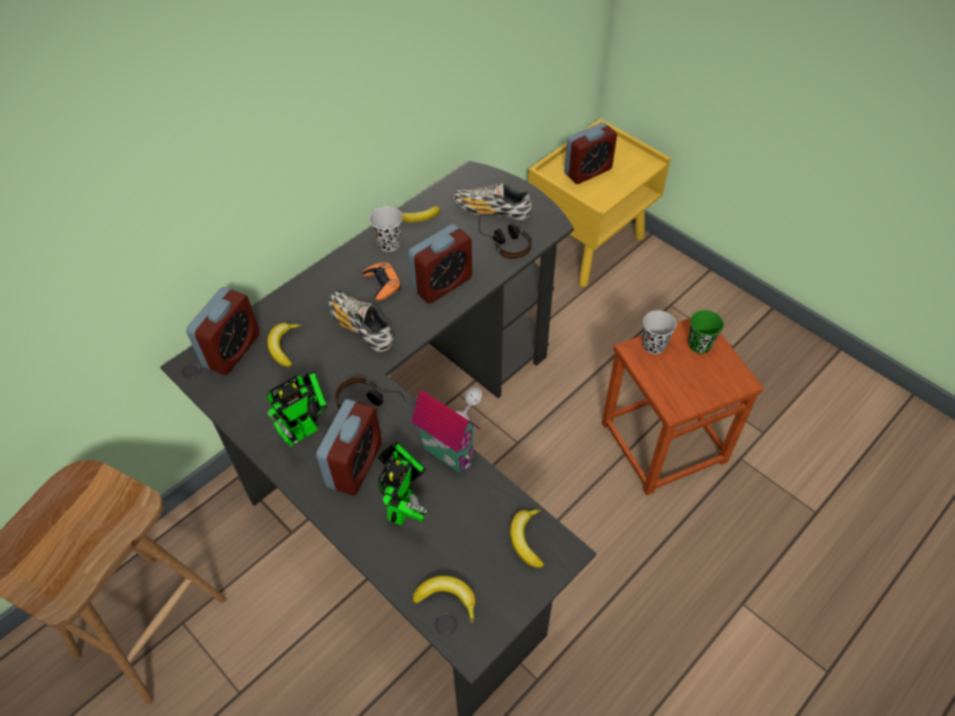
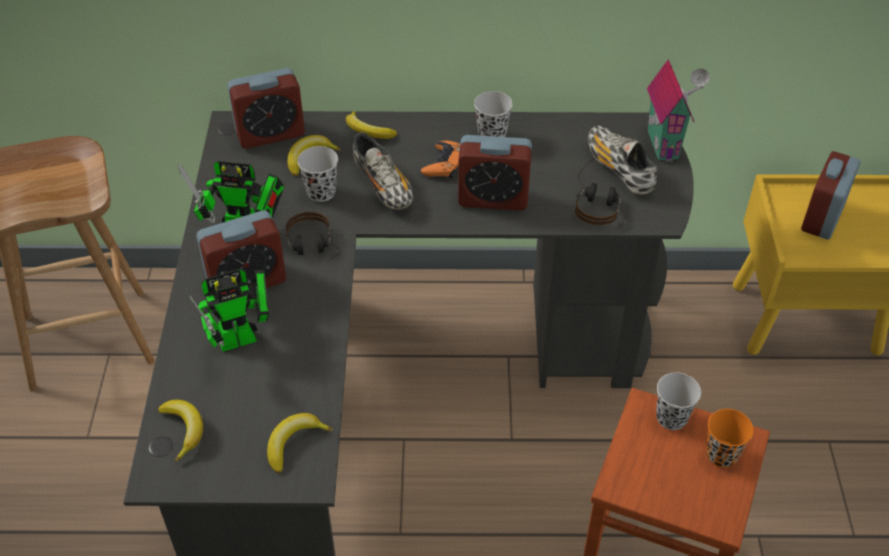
camera: 45 degrees right, 5 degrees down
(324, 364) = (321, 192): none -> black cup
(361, 328) = (383, 186): shoe -> shoe turned 150 degrees clockwise
(418, 218) = (544, 132): banana -> banana (368, 131)
(450, 451) = (326, 329): toy house -> toy house (666, 144)
(588, 171) = (822, 217): alarm clock -> alarm clock turned 105 degrees clockwise
(699, 345) = (721, 455): green cup -> orange cup

